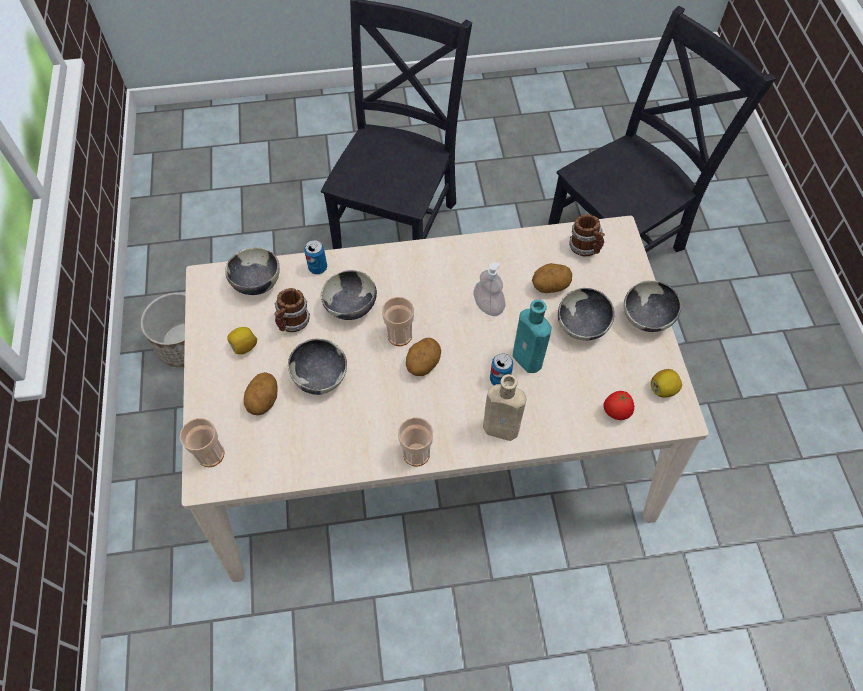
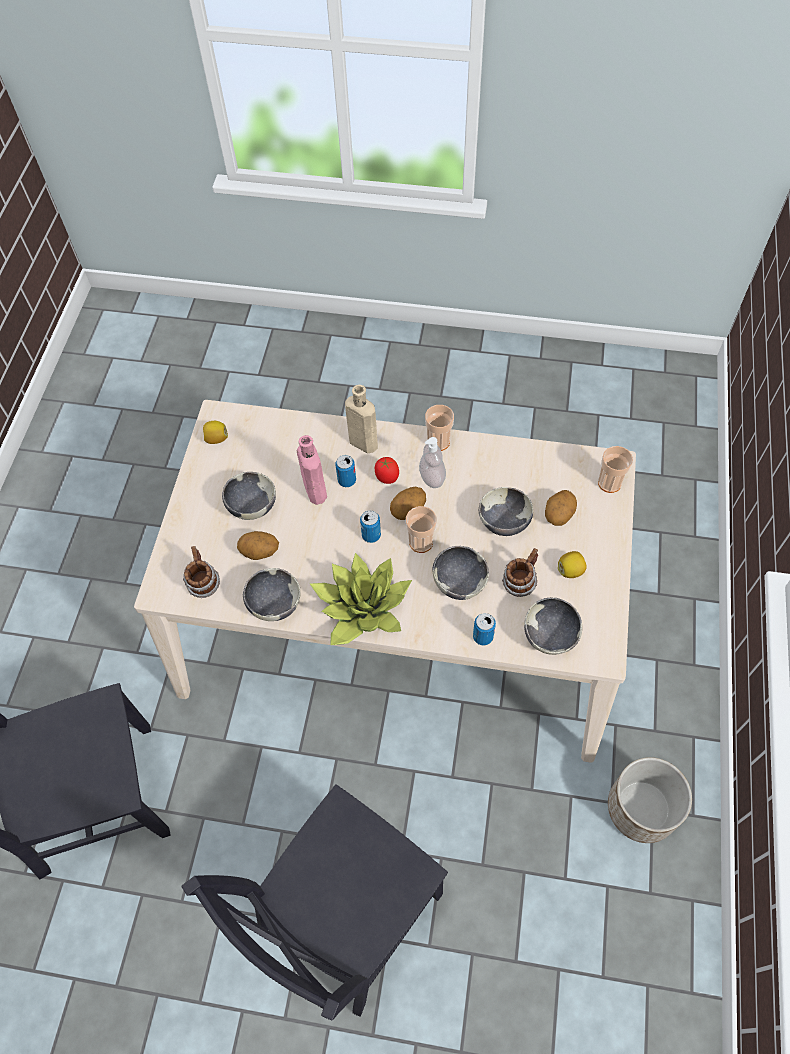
camera: 160 degrees left, 0 degrees up
(433, 263) = (362, 608): none -> potted plant
(451, 329) = (371, 535): none -> can
(488, 306) = (327, 549): soap dispenser -> soap dispenser (432, 477)
(529, 361) = (314, 489): turquoise bottle -> pink bottle
(615, 413) = (265, 431): tomato -> tomato (387, 478)
(646, 319) = (191, 498): bowl -> bowl (274, 604)

